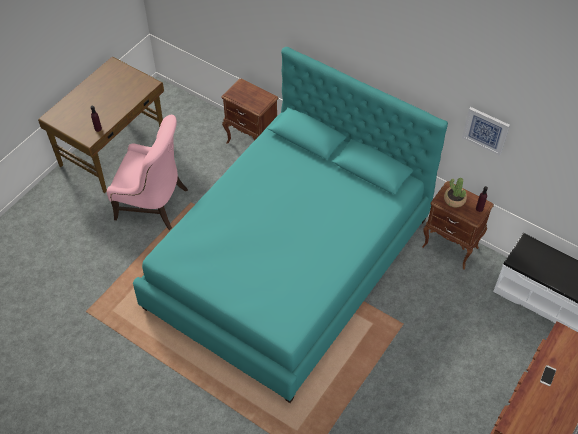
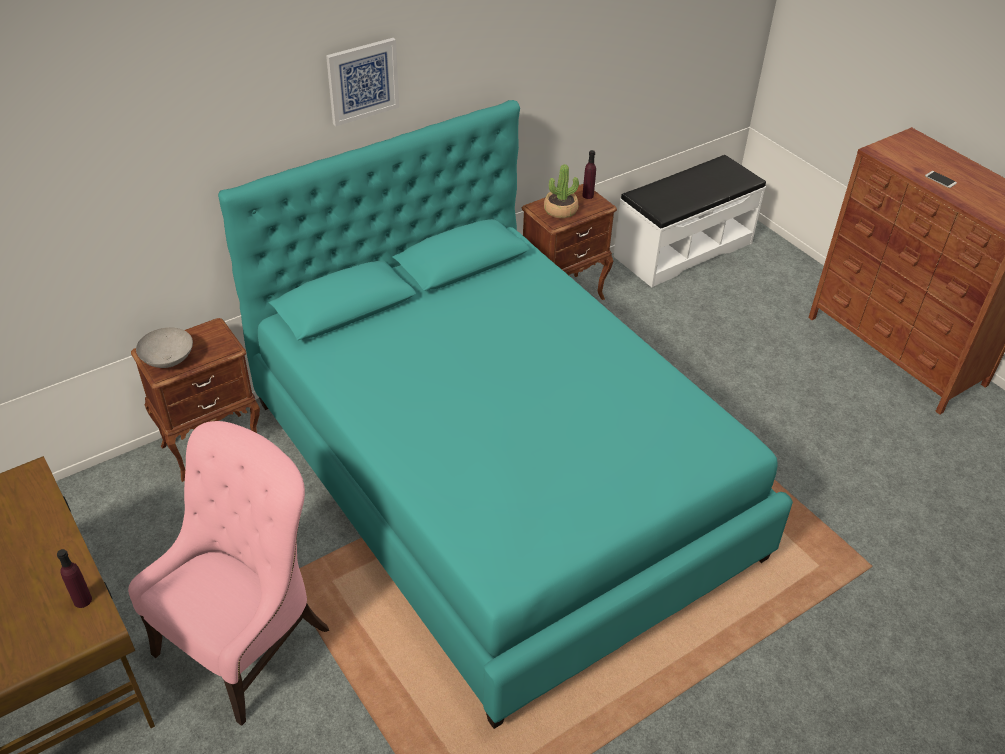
camera: 70 degrees left, 10 degrees down
(239, 93) = (169, 360): none -> grey bowl
(485, 130) = (552, 74): picture -> picture (362, 81)

